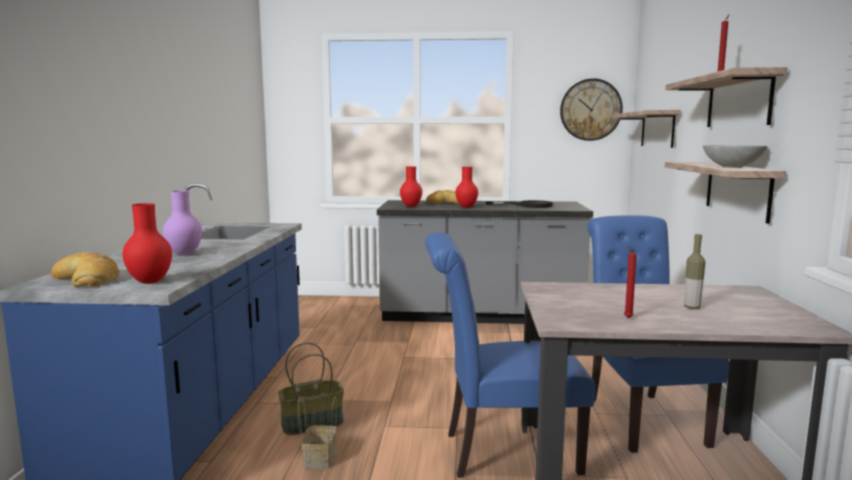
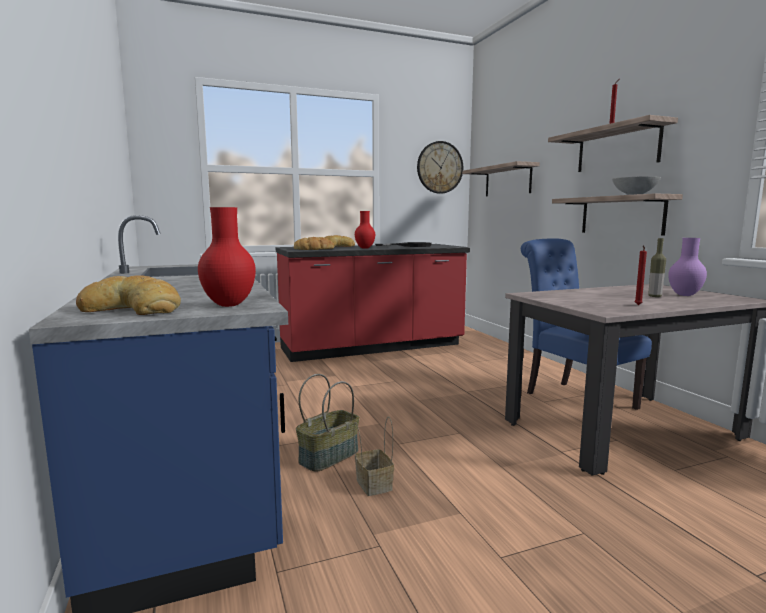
camera: 25 degrees left, 0 degrees up
(183, 254) = (188, 286): purple vase -> purple vase (684, 295)
(411, 206) = (314, 249): red vase -> bread
(480, 315) = (373, 347): grey counter -> red counter
(502, 452) = (515, 442): blue chair -> none

